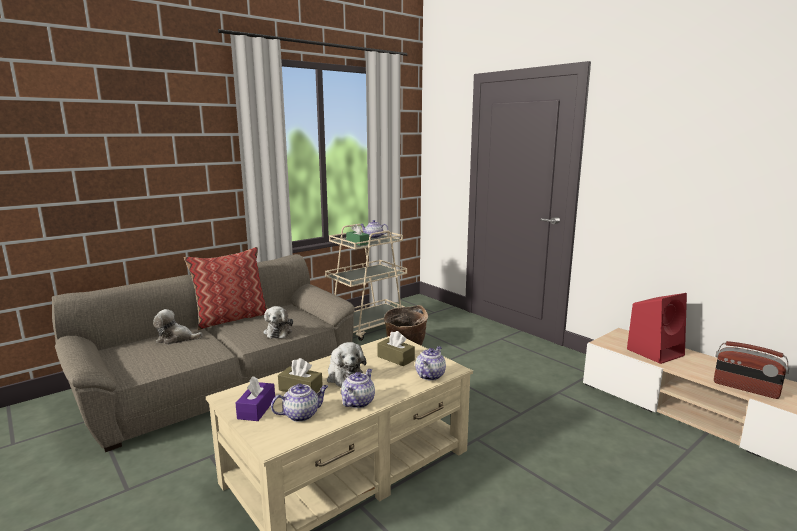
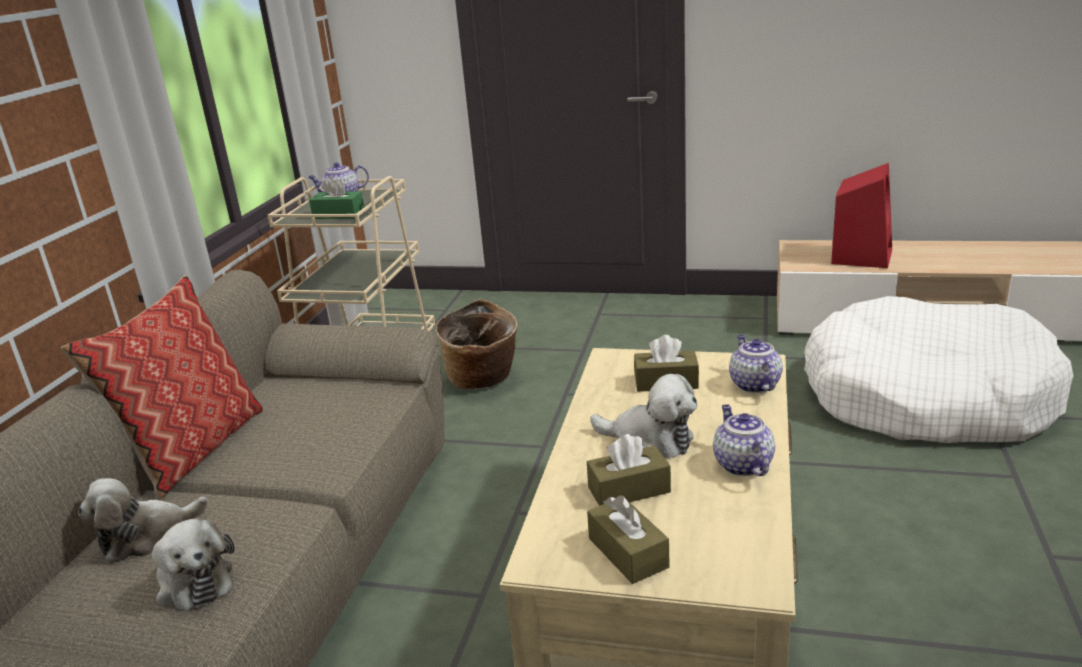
camera: 35 degrees left, 10 degrees up
(256, 409) = (628, 553): purple tissue box -> brown tissue box
(278, 332) = (344, 431): plush toy -> plush toy (194, 581)
(301, 414) = (708, 523): teapot -> none
(625, 454) = (926, 397): none -> white dog bed
(745, 388) = (993, 265): radio -> none

